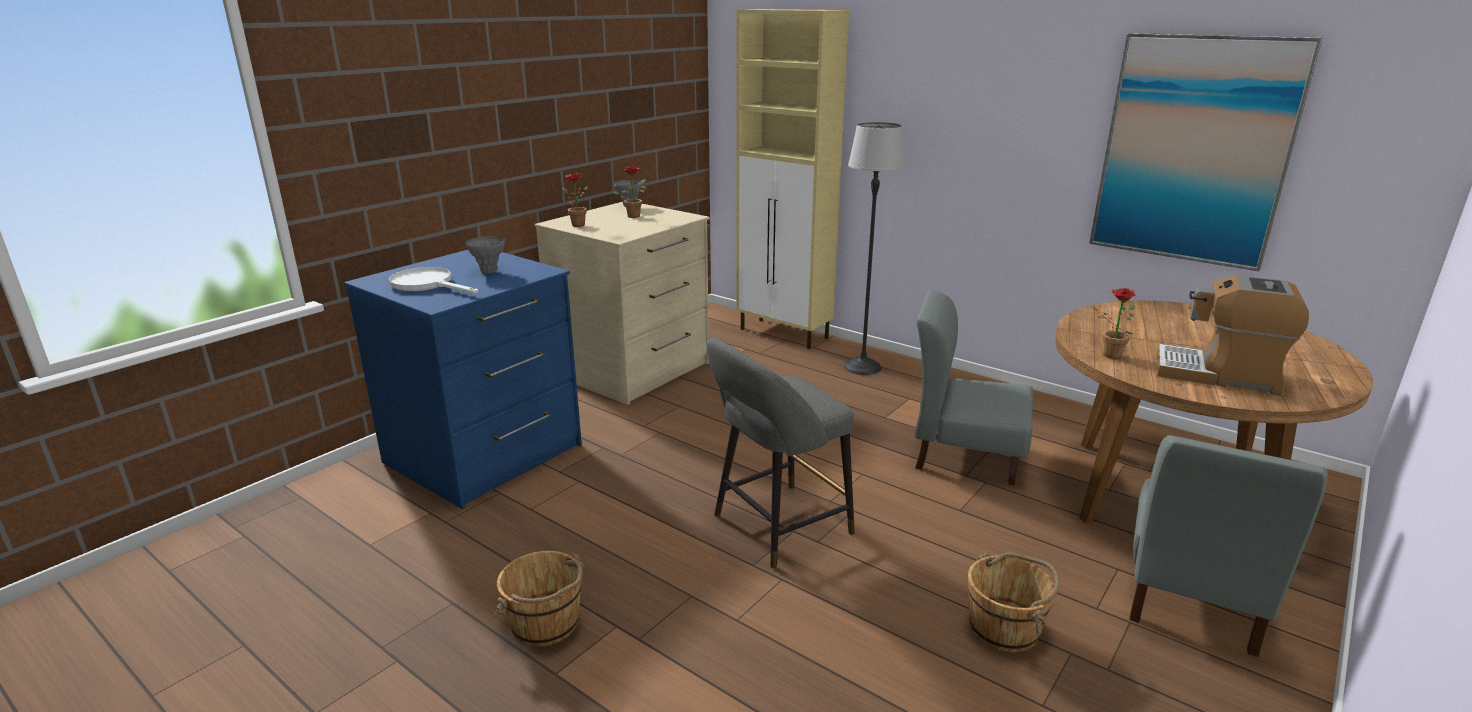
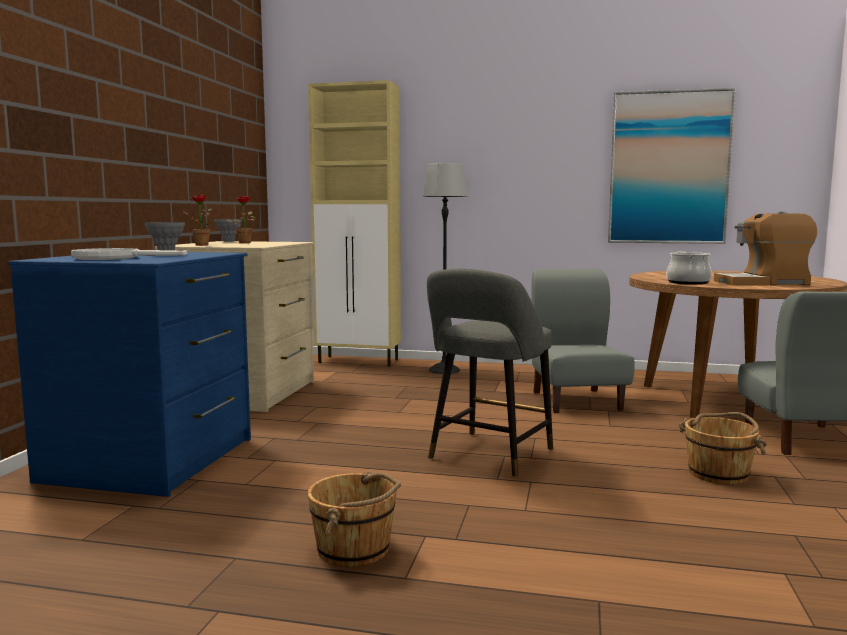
camera: 25 degrees left, 15 degrees down
(965, 455) = (576, 400): grey chair -> grey chair turned 90 degrees clockwise
(1107, 355) = (688, 282): potted plant -> cooking pot

